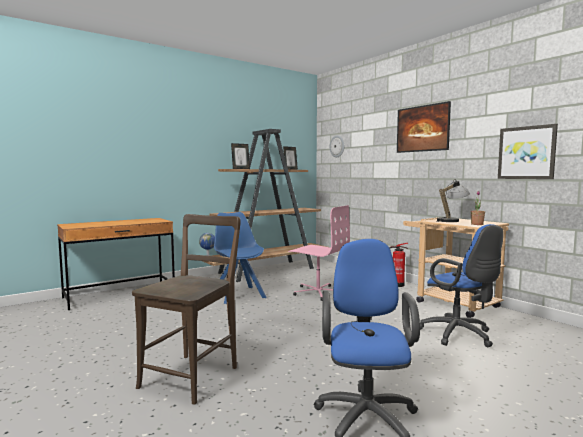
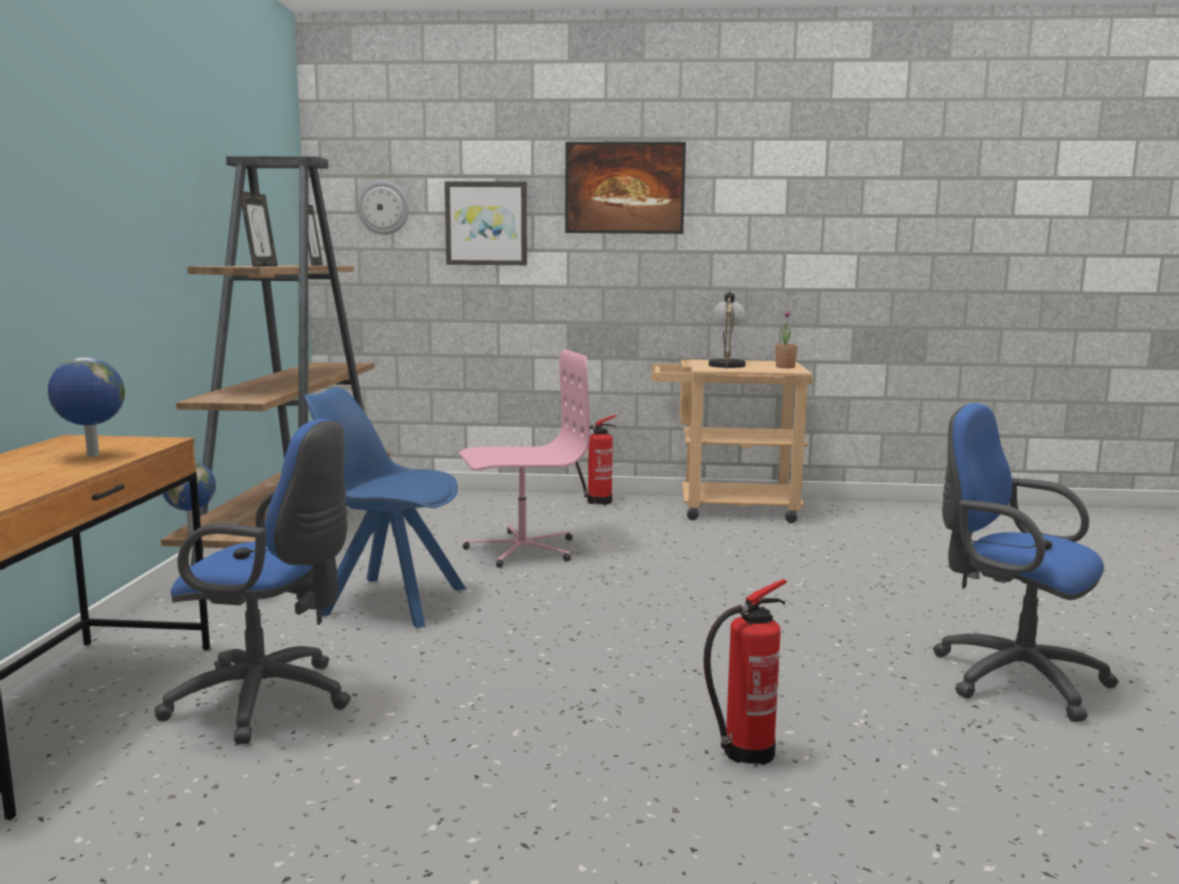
camera: 50 degrees left, 5 degrees up
(137, 222) = (92, 456): none -> globe
(193, 375) = (744, 753): brown chair -> fire extinguisher
(459, 335) = (840, 549): blue office chair -> blue office chair (270, 701)
(526, 152) = (821, 246): picture -> picture (486, 223)

